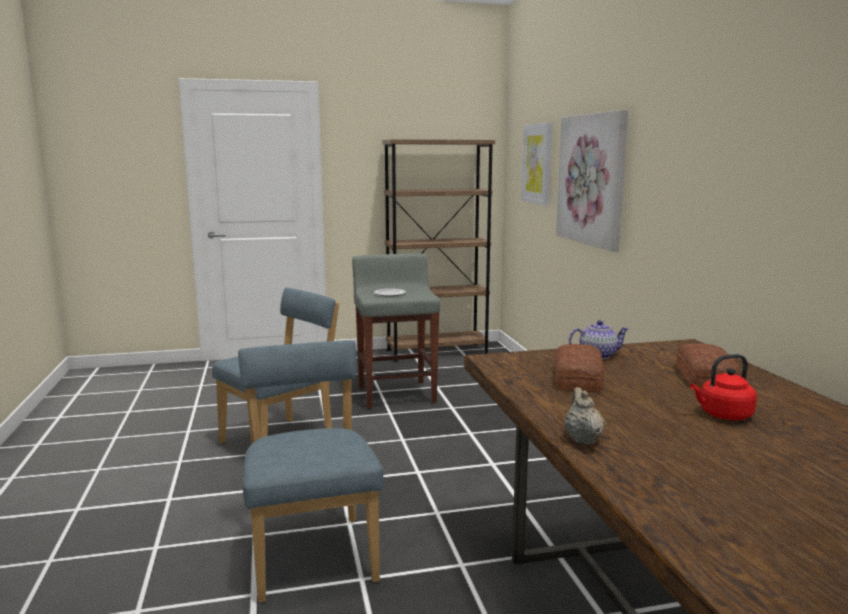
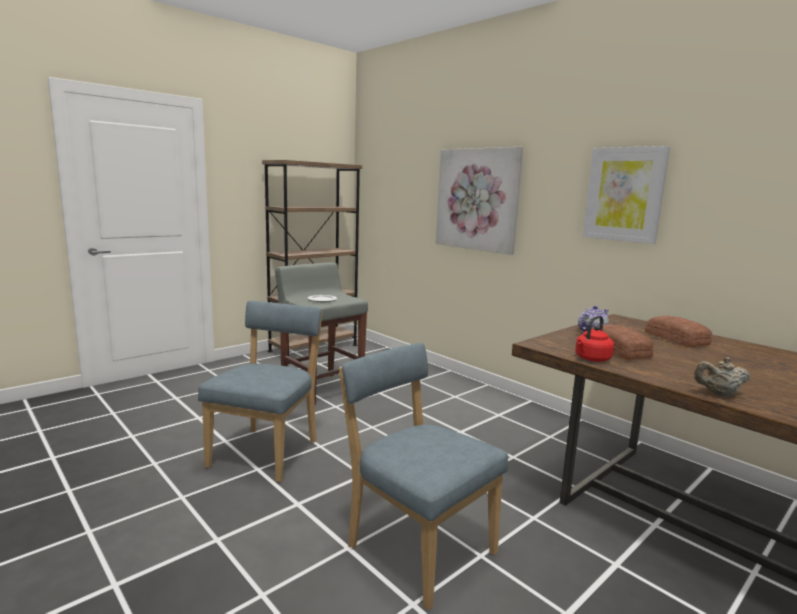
camera: 30 degrees left, 0 degrees up
(537, 163) = (404, 186): picture -> picture (624, 194)
(582, 439) = (718, 394): beige teapot -> beige teapot turned 60 degrees counterclockwise
(723, 415) = (739, 362): red kettle -> red kettle (591, 359)

